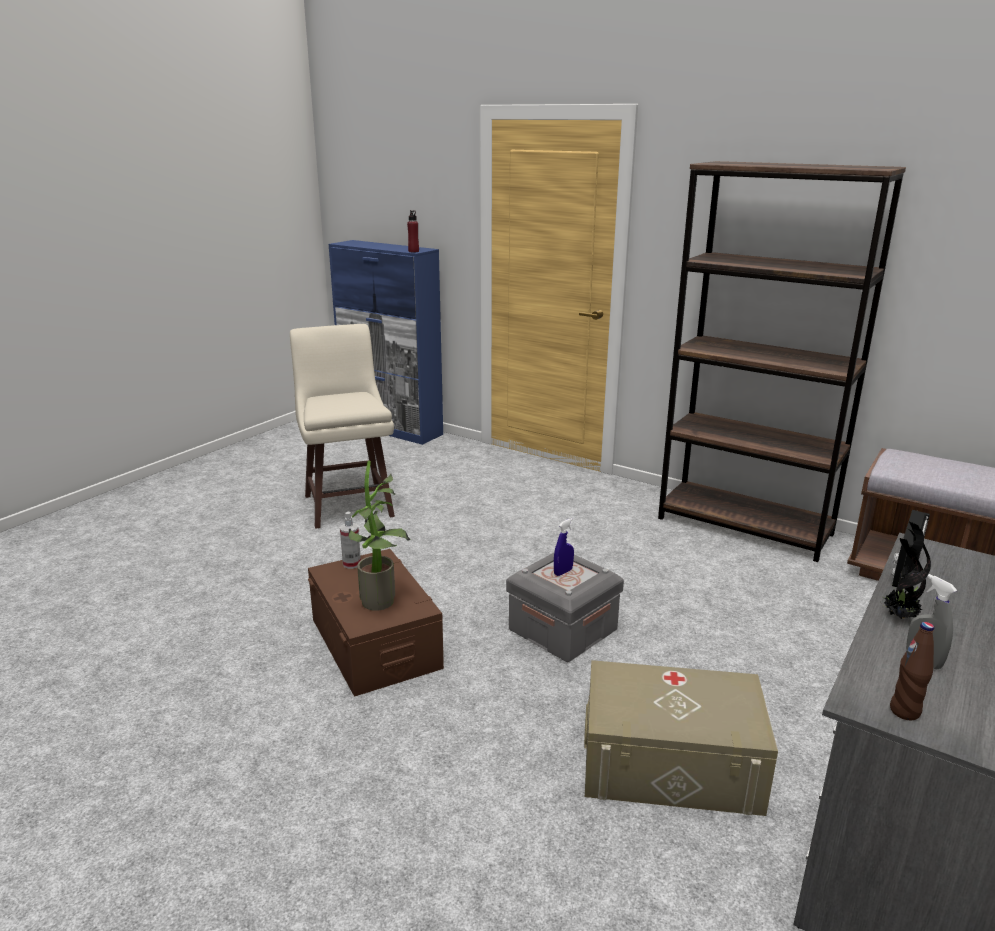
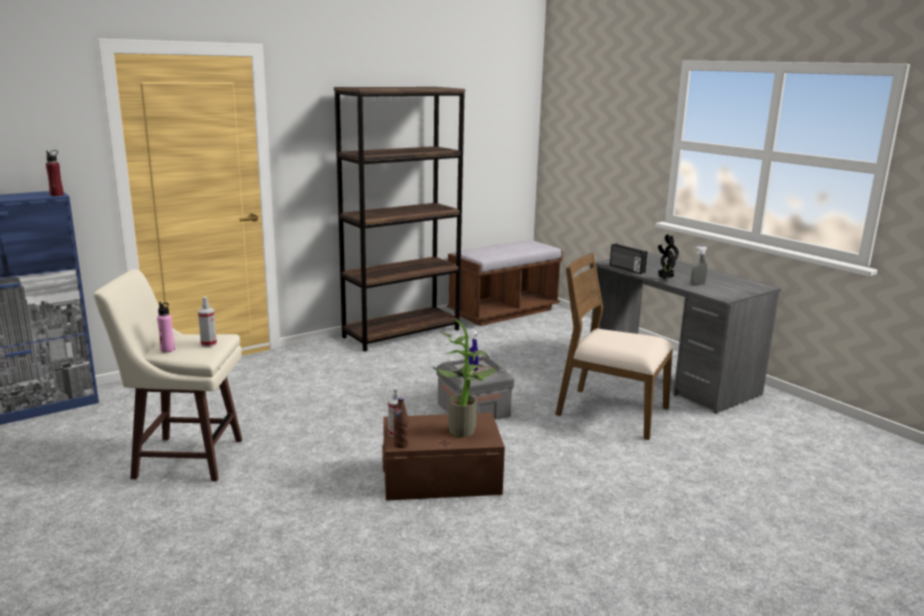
camera: 70 degrees left, 5 degrees down
(324, 398) = (167, 350): none -> pink bottle
(347, 406) = (209, 344): none -> spray bottle
(670, 764) = (611, 411): beige storage box -> brown chair
(905, 711) = (730, 293): brown bottle -> brown bottle (401, 445)

